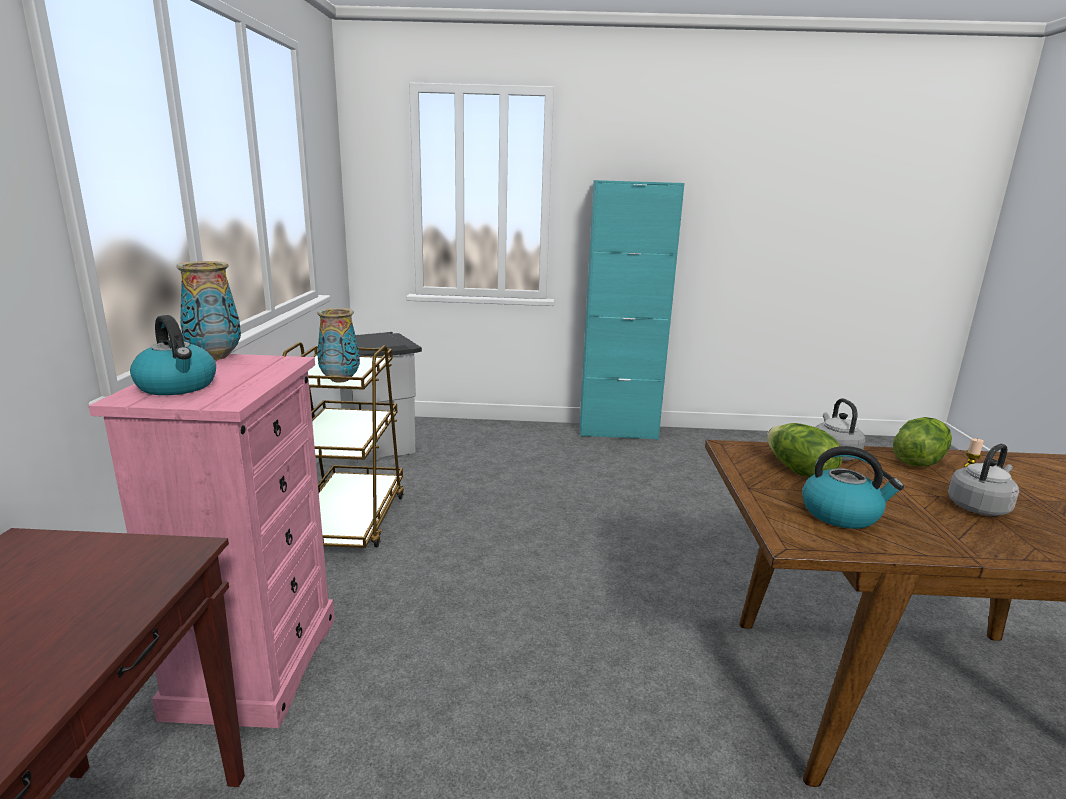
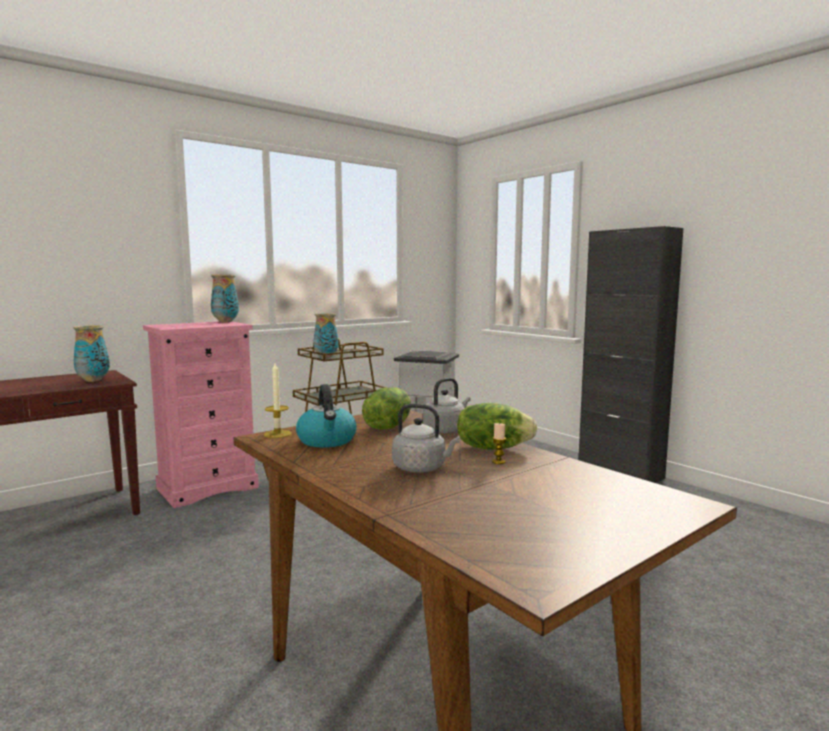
camera: 50 degrees right, 10 degrees down
(95, 573) = (93, 380): none -> vase
(178, 386) = (178, 324): kettle -> none
(618, 432) = (620, 472): turquoise cabinet -> black cabinet
(785, 529) = (277, 434): none -> candle

